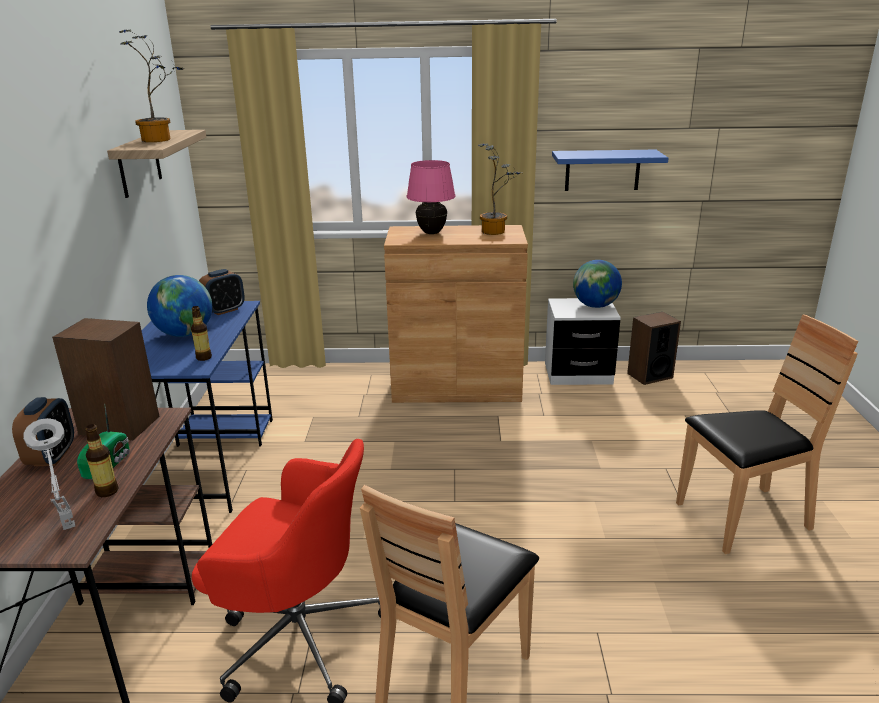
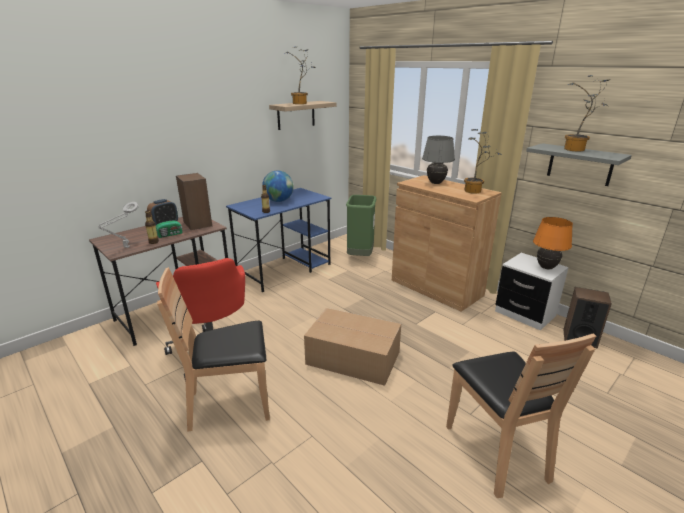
camera: 45 degrees right, 0 degrees up
(224, 310) = (310, 197): alarm clock -> none
(299, 390) = (360, 256): none -> green trash can
(431, 233) = (436, 183): pink table lamp -> grey table lamp
(501, 520) = (354, 358): none -> cardboard box
(595, 306) = (546, 267): globe -> orange table lamp
(602, 170) = (580, 164): blue shelf -> grey shelf
(606, 153) = (576, 150): none -> potted plant
(742, 518) = (496, 451): brown chair -> brown chair turned 45 degrees clockwise

